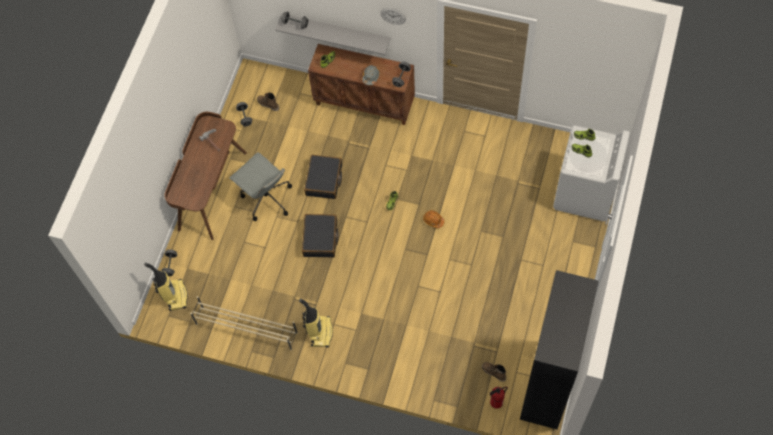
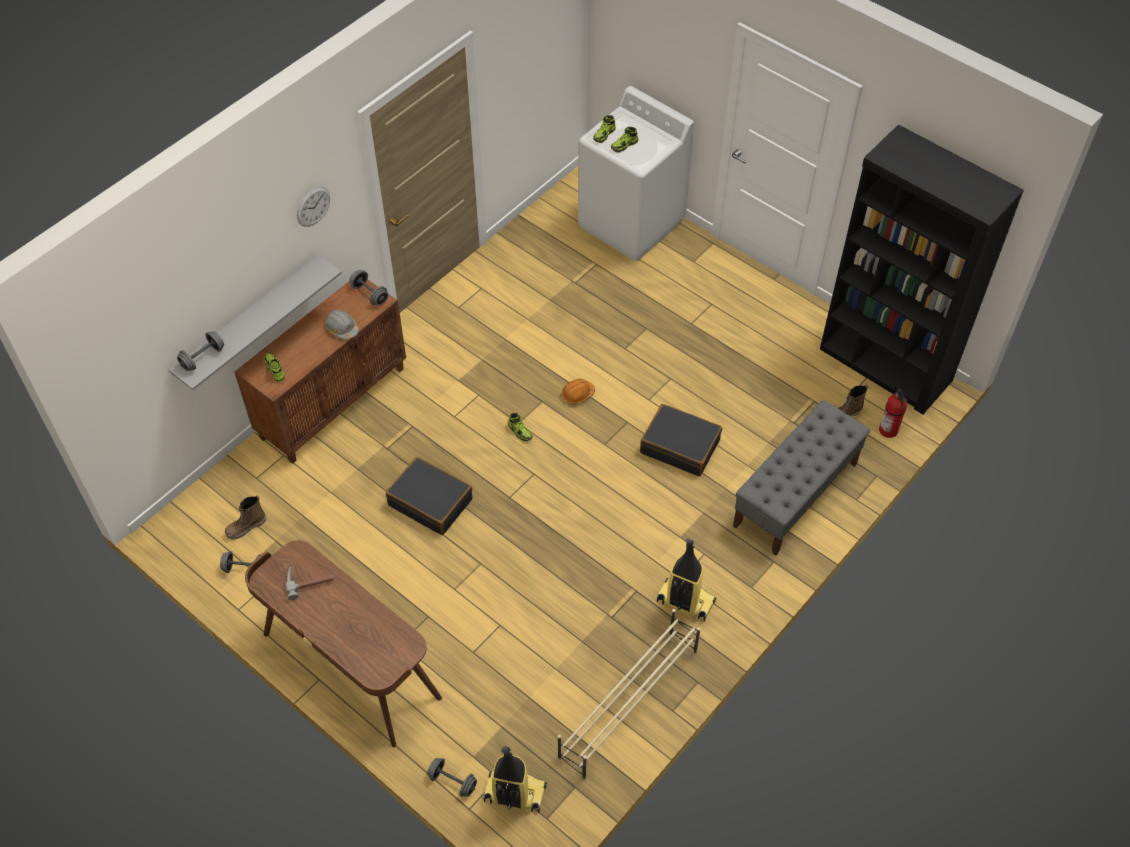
camera: 70 degrees left, 10 degrees down
(266, 198) = (414, 591): grey office chair -> none
(320, 239) = (528, 543): black suitcase -> black suitcase (680, 446)
(420, 365) = (795, 495): none -> grey bench

